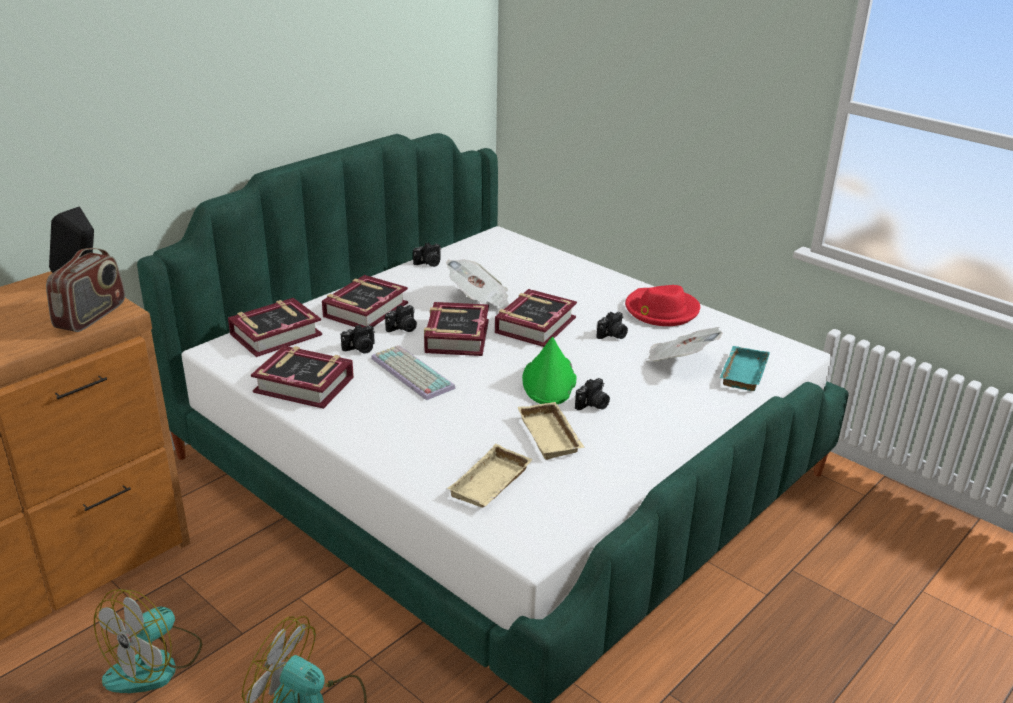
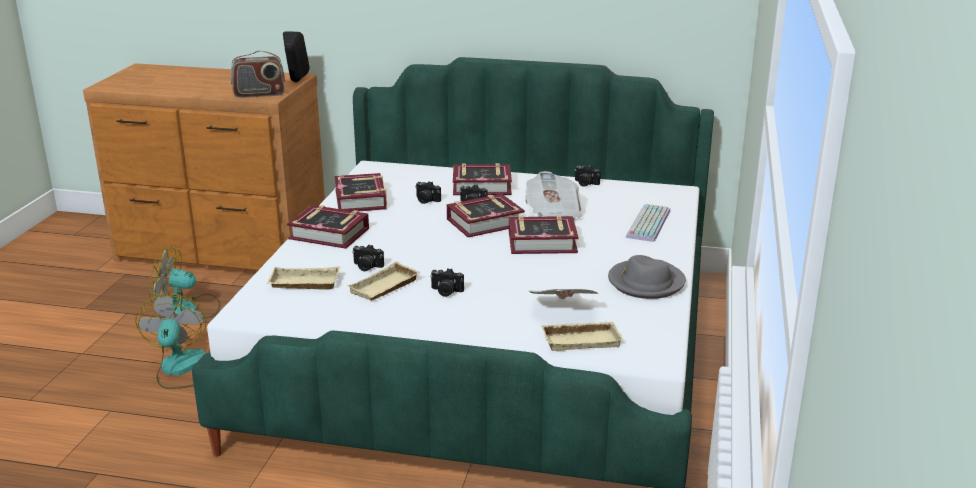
camera: 60 degrees right, 5 degrees down
(275, 334) = (412, 174): book -> book (329, 233)
(410, 373) = (413, 223): keyboard -> keyboard (647, 223)
(549, 381) = (462, 268): green hat -> none
(613, 335) = (568, 273): camera -> camera (366, 267)
(661, 310) = (646, 282): red hat -> grey hat
(742, 372) = (581, 340): turquoise tray -> beige tray

